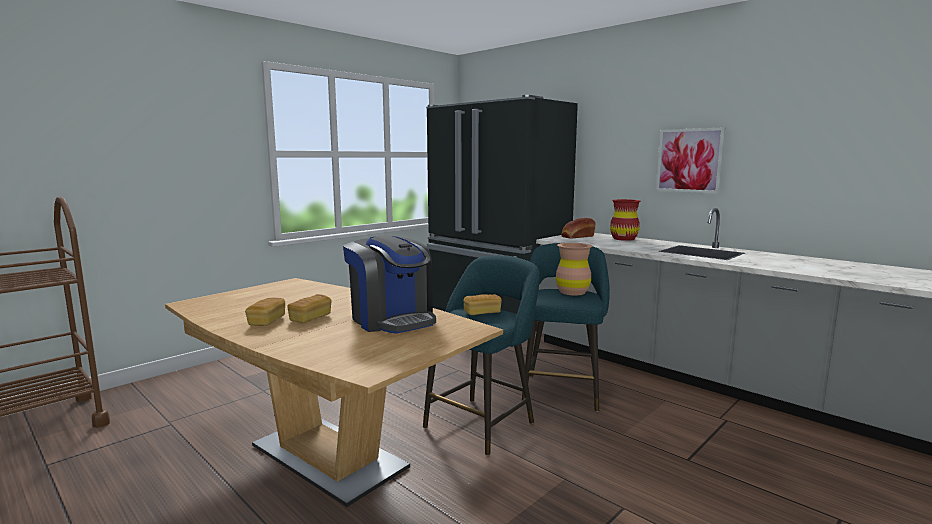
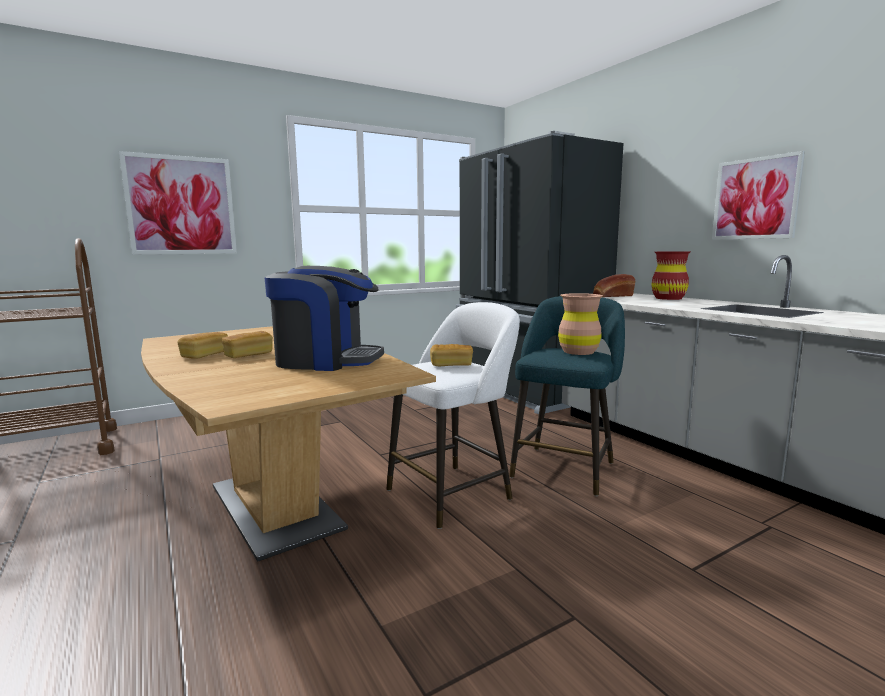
camera: 15 degrees right, 0 degrees up
(157, 154) = (181, 205): none -> picture
(392, 319) = (326, 360): coffee machine -> coffee machine turned 60 degrees counterclockwise
(483, 423) = (454, 493): turquoise stool -> white stool

